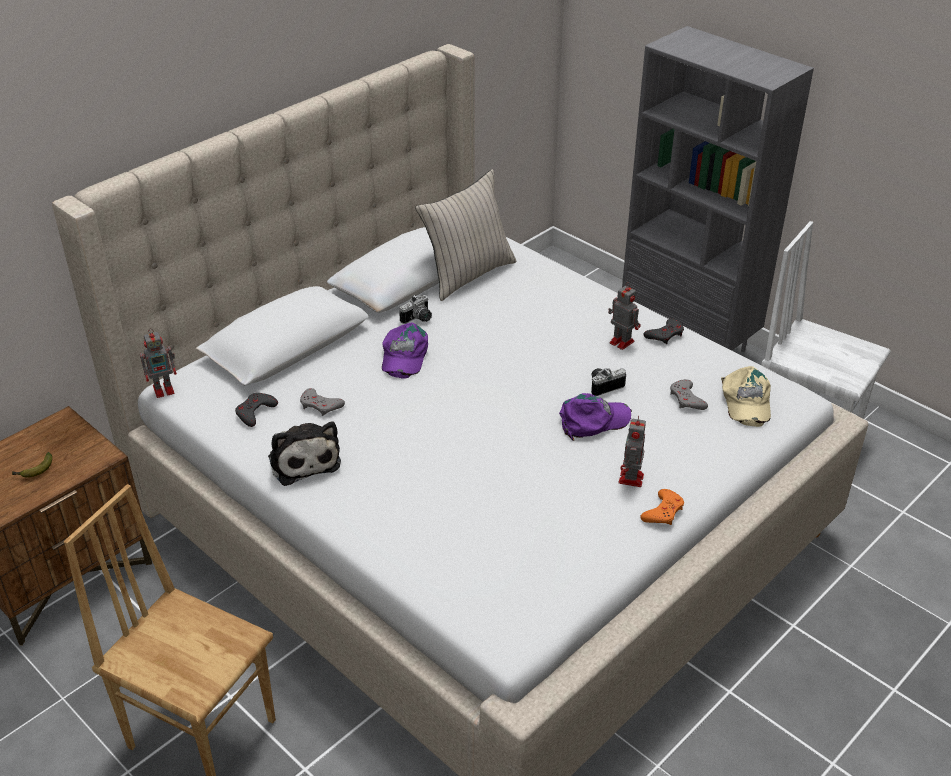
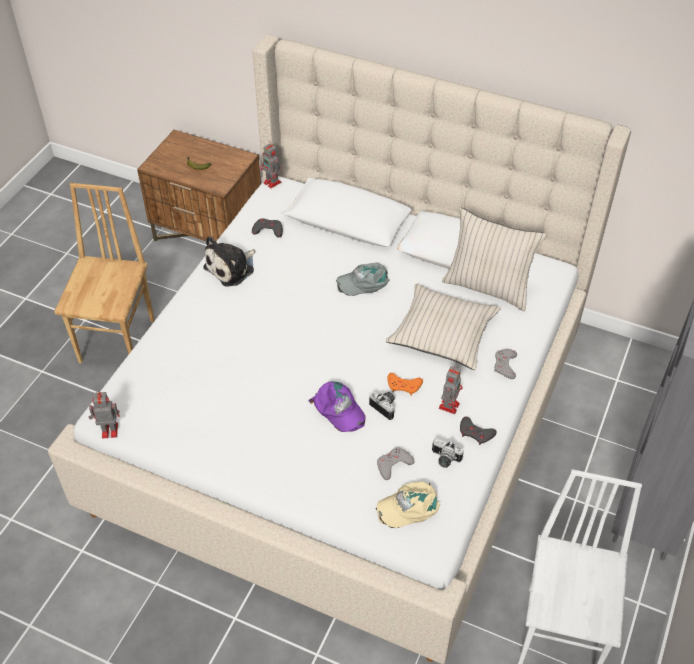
camera: 70 degrees right, 10 degrees up
(320, 405) = (288, 258): grey game controller -> grey game controller (505, 365)
(403, 355) = (364, 282): purple cap -> grey cap
(418, 319) = (412, 277): camera -> camera (444, 459)
(517, 320) = (443, 333): none -> beige pillow
(631, 480) = (279, 447): toy robot -> toy robot (108, 430)
(663, 512) = (251, 474): orange game controller -> orange game controller (404, 386)

